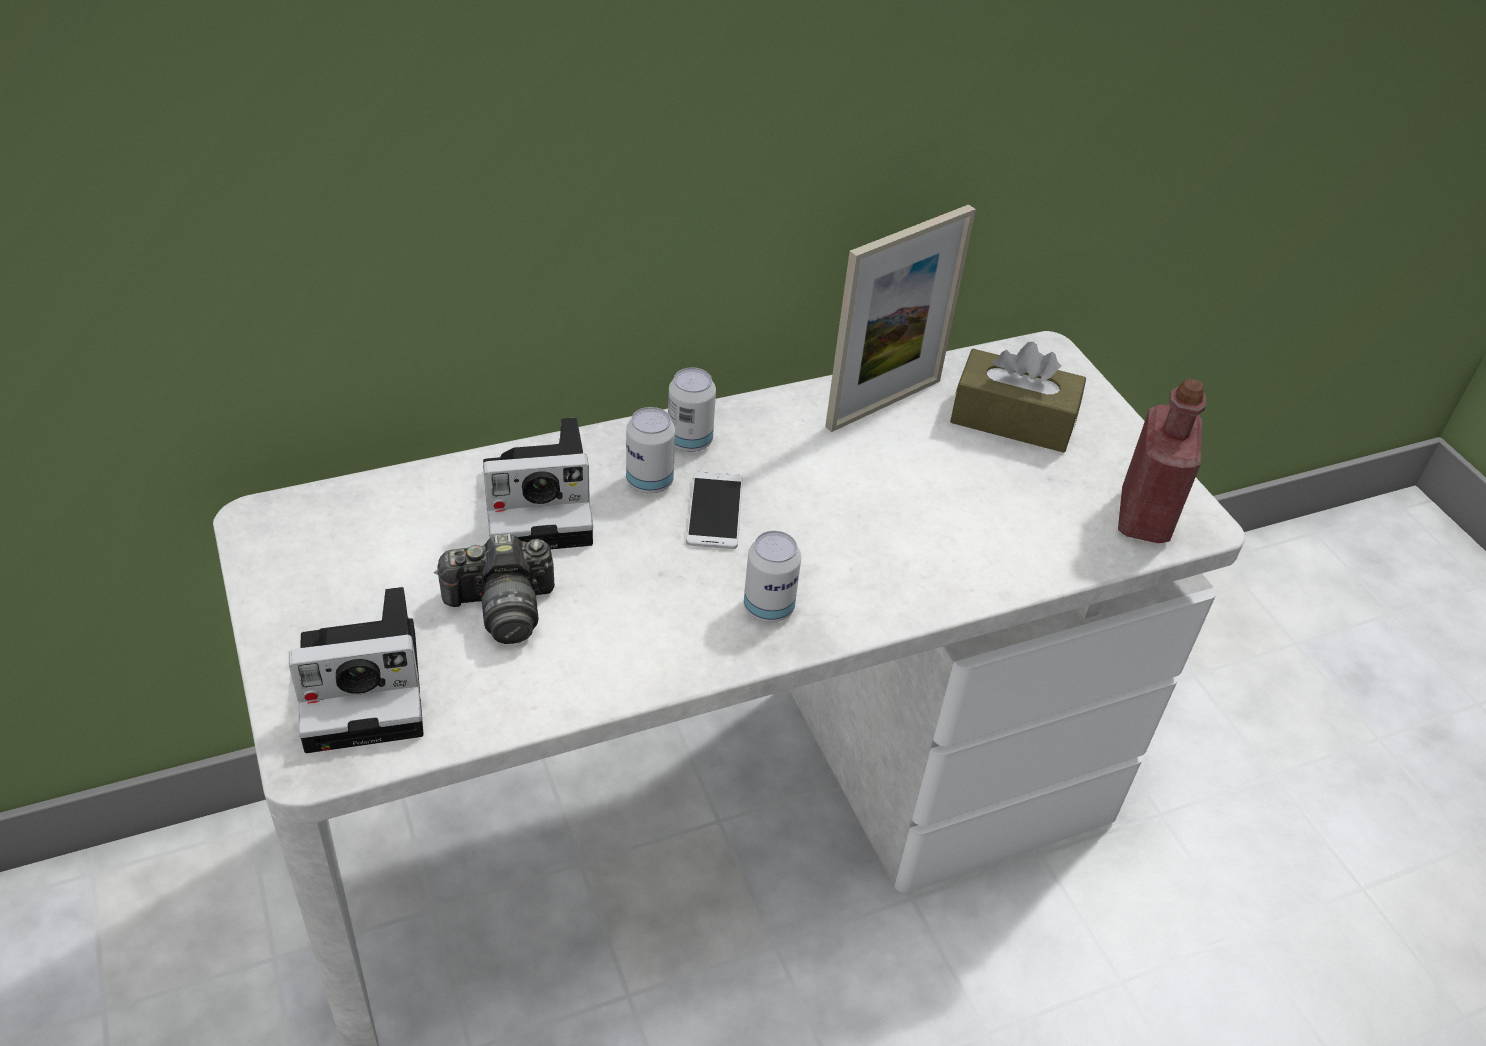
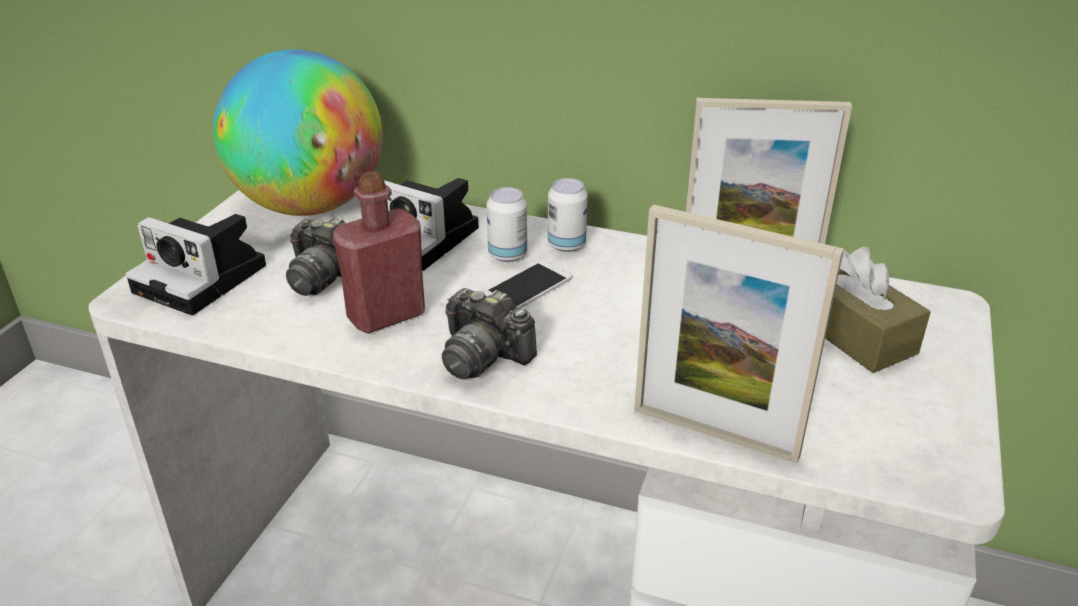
camera: 45 degrees right, 10 degrees down
(351, 526) = (310, 206): none -> globe
(768, 608) = (483, 355): can -> camera
(1022, 574) = (714, 433): none -> picture frame
(1144, 517) = (895, 451): red bottle -> red bottle (386, 315)

